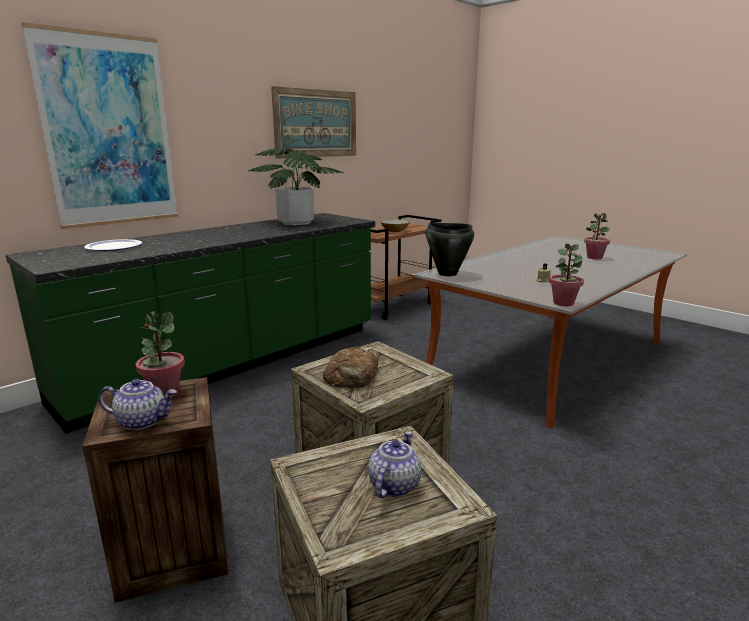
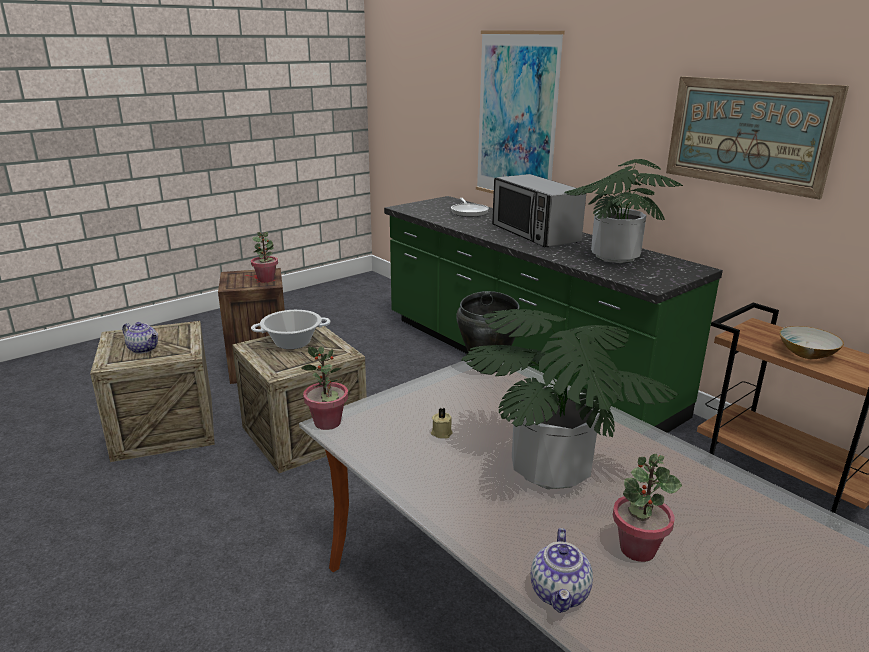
camera: 95 degrees right, 5 degrees up
(114, 247) = (469, 212): plate -> frying pan
(142, 421) = (235, 278): teapot -> teapot (560, 593)
(222, 233) = (534, 234): none -> microwave
(352, 376) = (293, 343): bread -> cooking pot
(554, 265) = (551, 470): none -> potted plant

